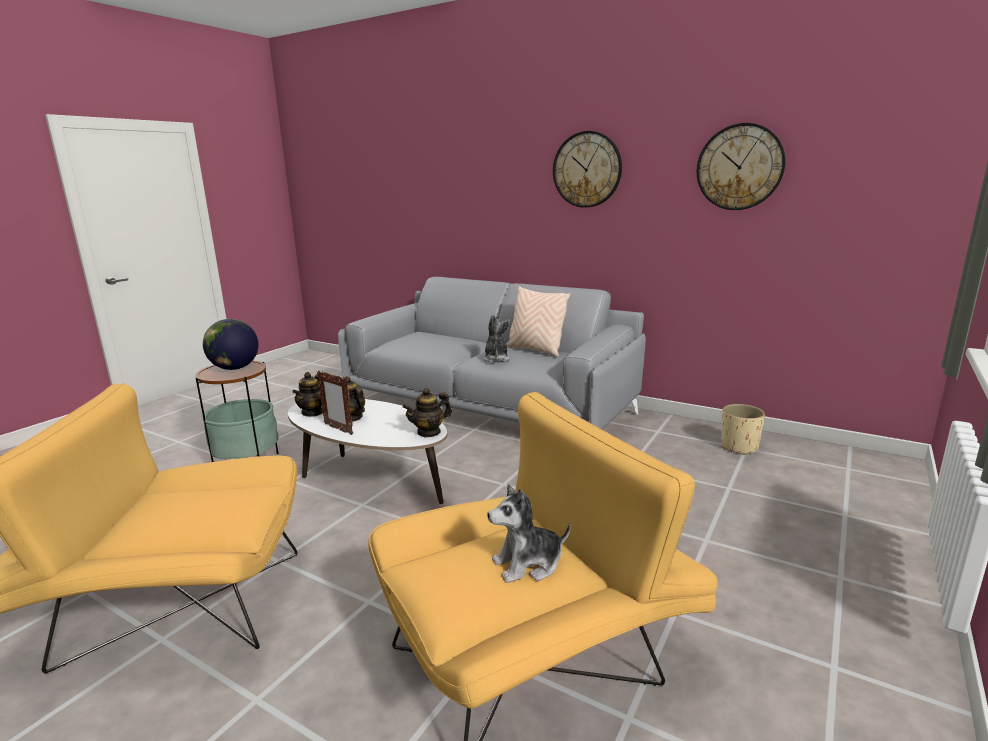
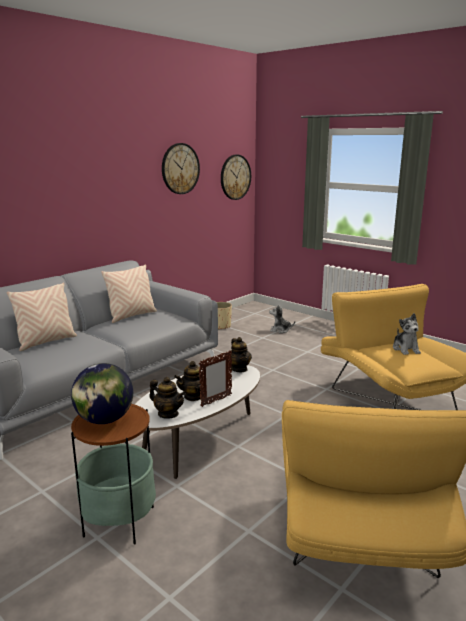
camera: 80 degrees left, 0 degrees up
(441, 337) = (46, 342): none -> beige pillow
(496, 358) = (135, 329): plush toy -> plush toy (280, 330)
(587, 169) = (97, 172): wall clock -> wall clock (235, 177)

